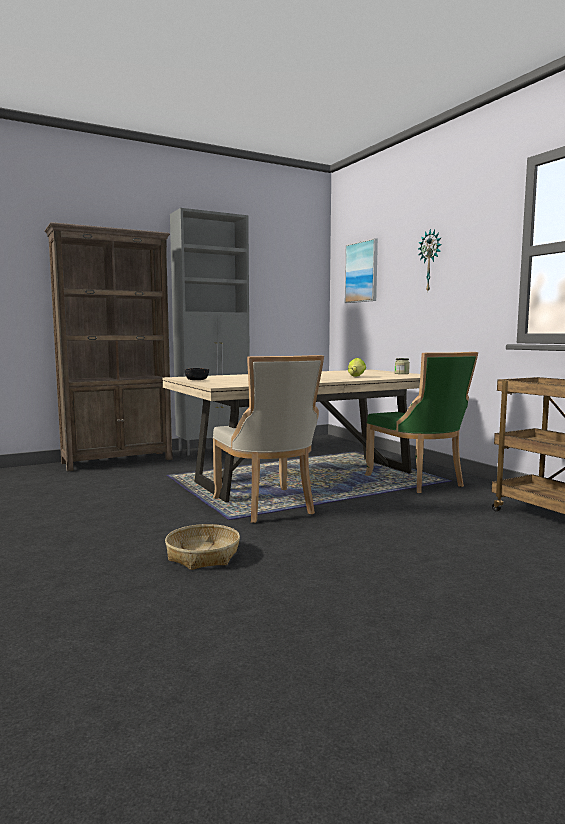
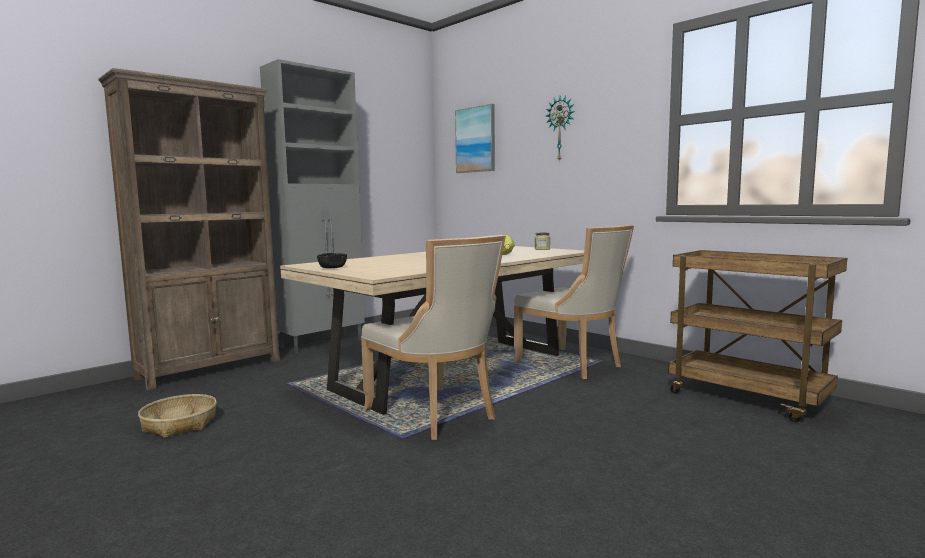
camera: 15 degrees left, 0 degrees up
(203, 556) = (405, 499): basket -> basket (180, 424)
(418, 481) = (572, 364): green chair -> beige chair

